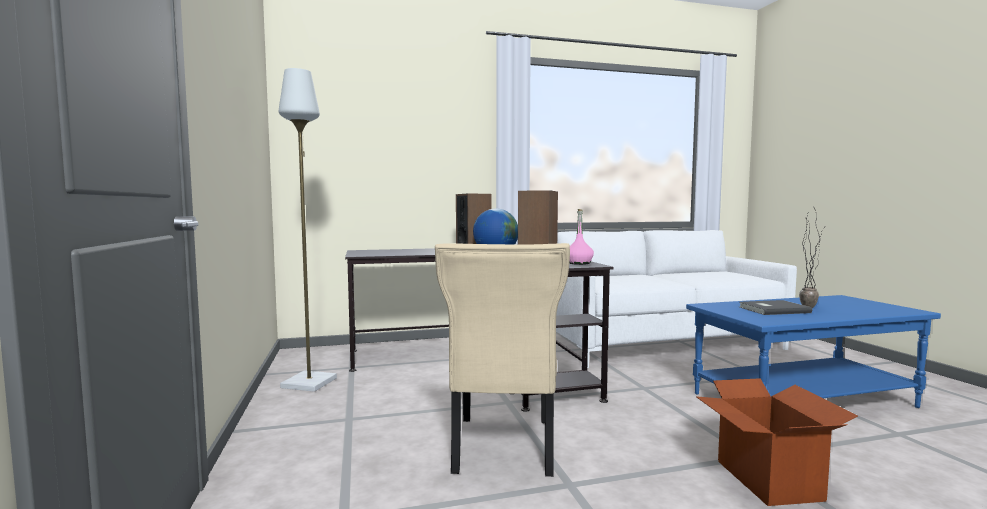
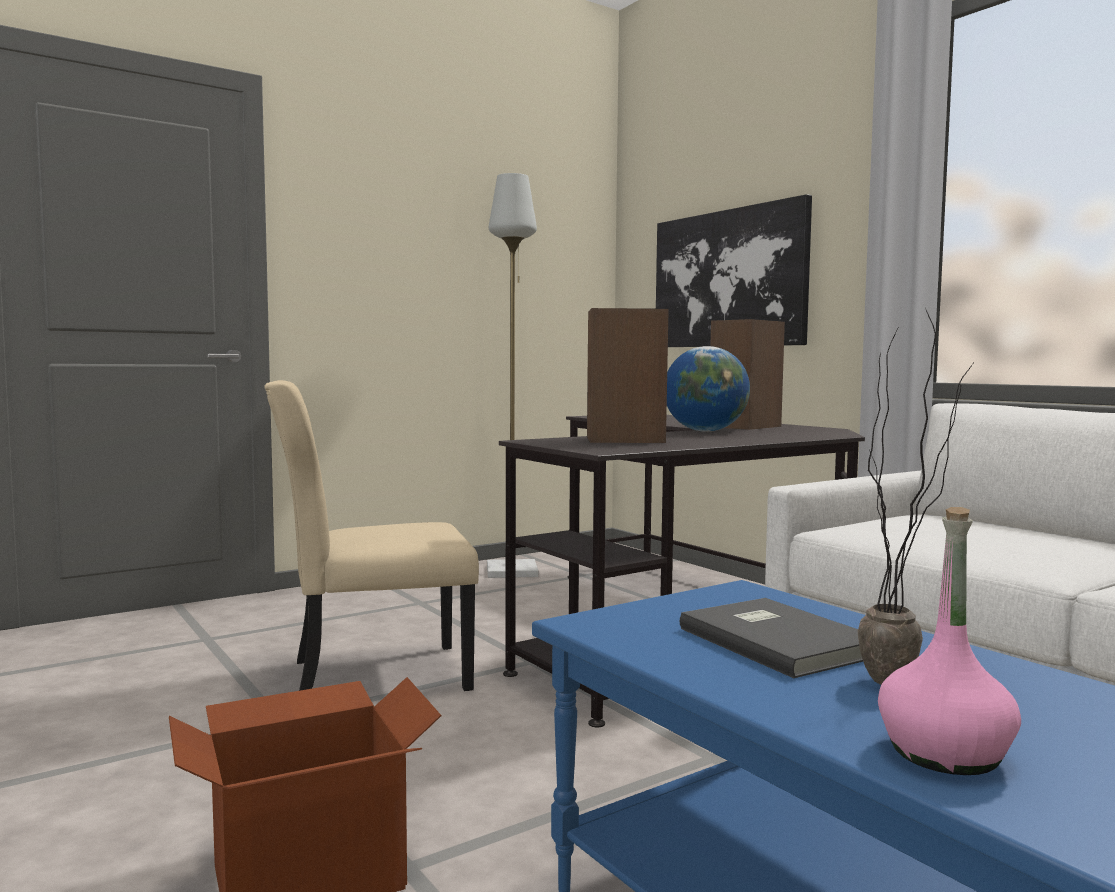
camera: 70 degrees right, 0 degrees up
(390, 165) = (728, 279): none -> picture
(579, 263) = (619, 447): pink bottle -> pink bottle (945, 753)

